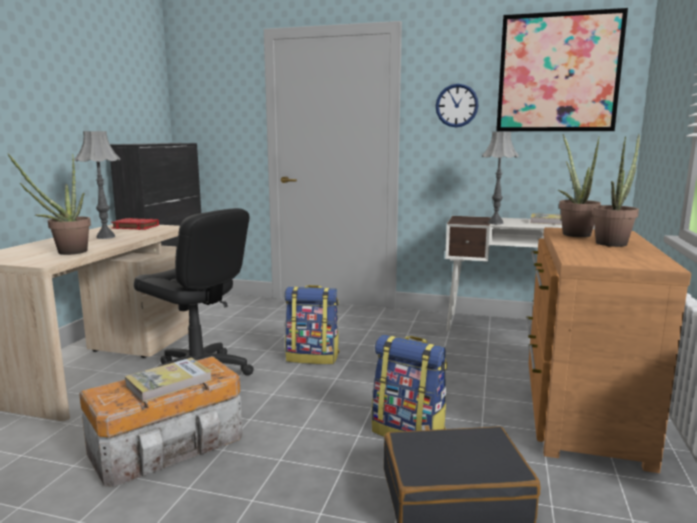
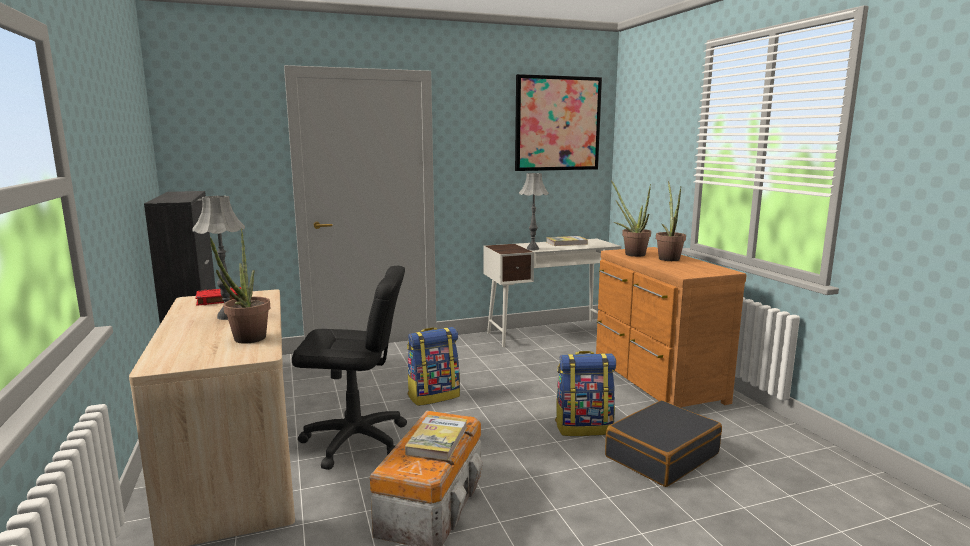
camera: 35 degrees left, 0 degrees up
(456, 105) = (482, 149): wall clock -> none

